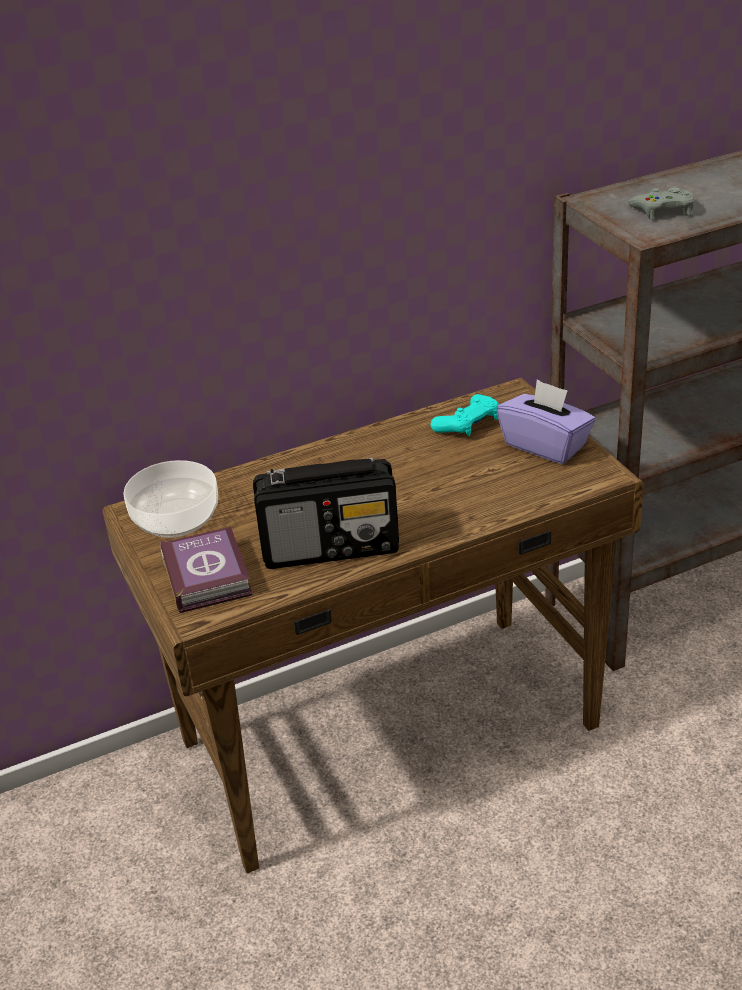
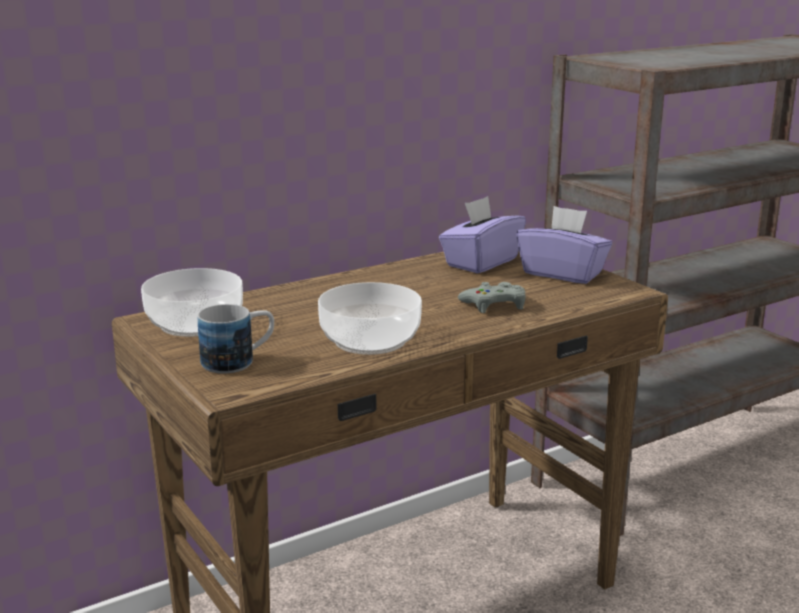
camera: 10 degrees left, 15 degrees down
(208, 575) = (239, 361): book -> mug
(332, 547) = (370, 340): radio -> bowl
(468, 424) = (481, 262): turquoise game controller -> purple tissue box
(663, 210) = (658, 60): grey game controller -> grey game controller (494, 305)

